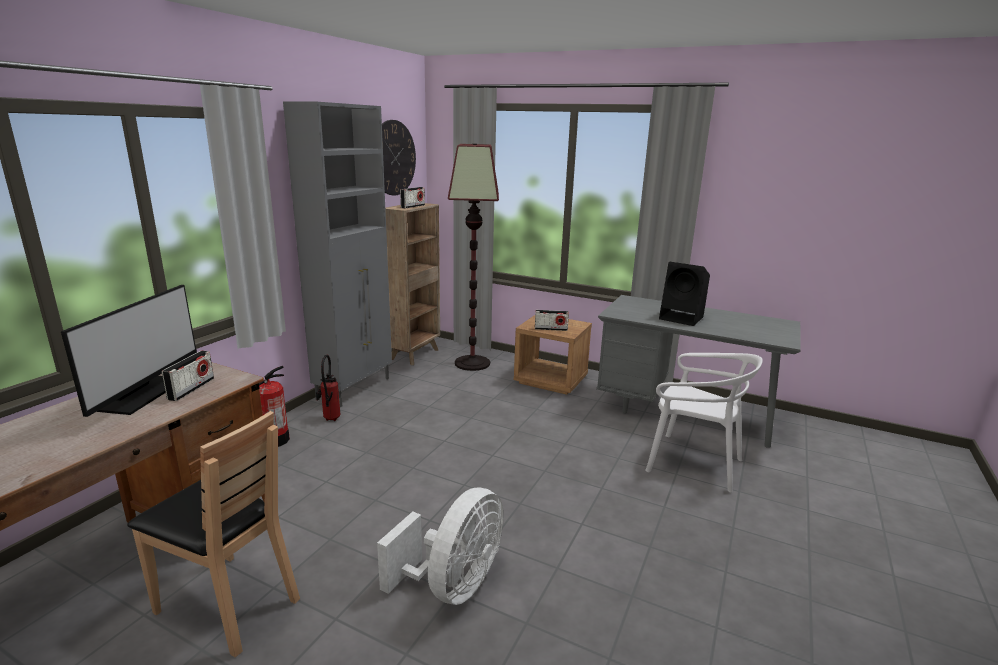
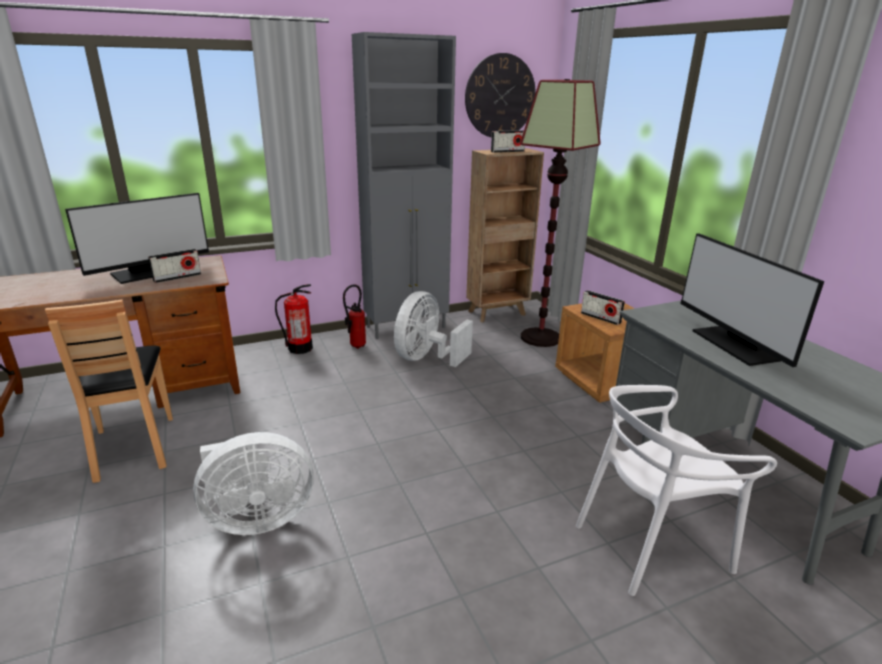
camera: 40 degrees right, 5 degrees up
(408, 407) = (426, 358): none -> white fan
(682, 318) = (736, 345): black speaker -> monitor
(693, 463) = (650, 543): white chair -> white chair turned 90 degrees clockwise

